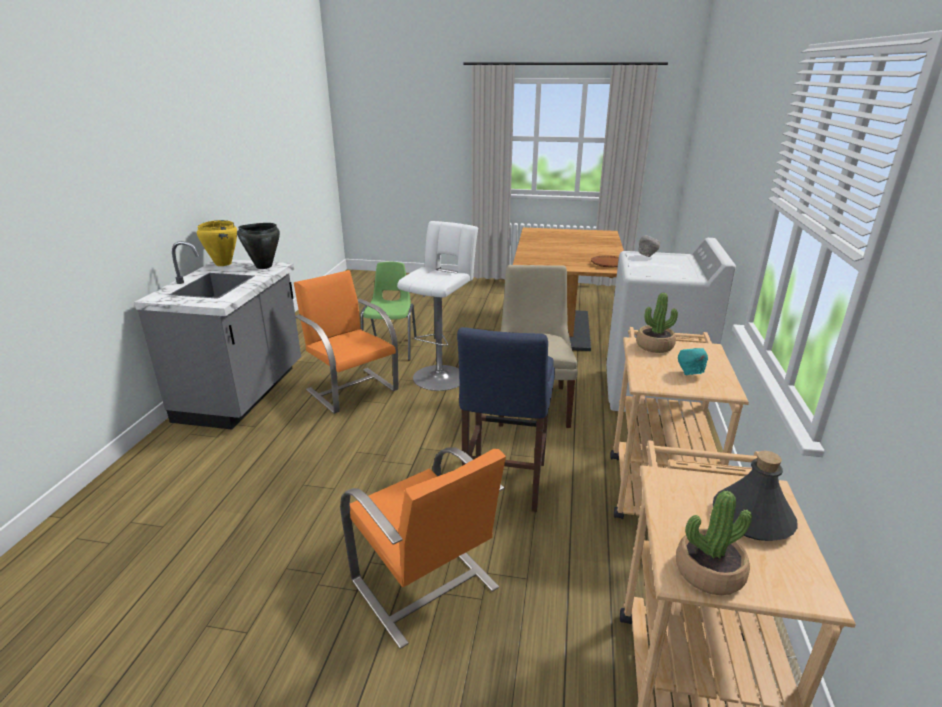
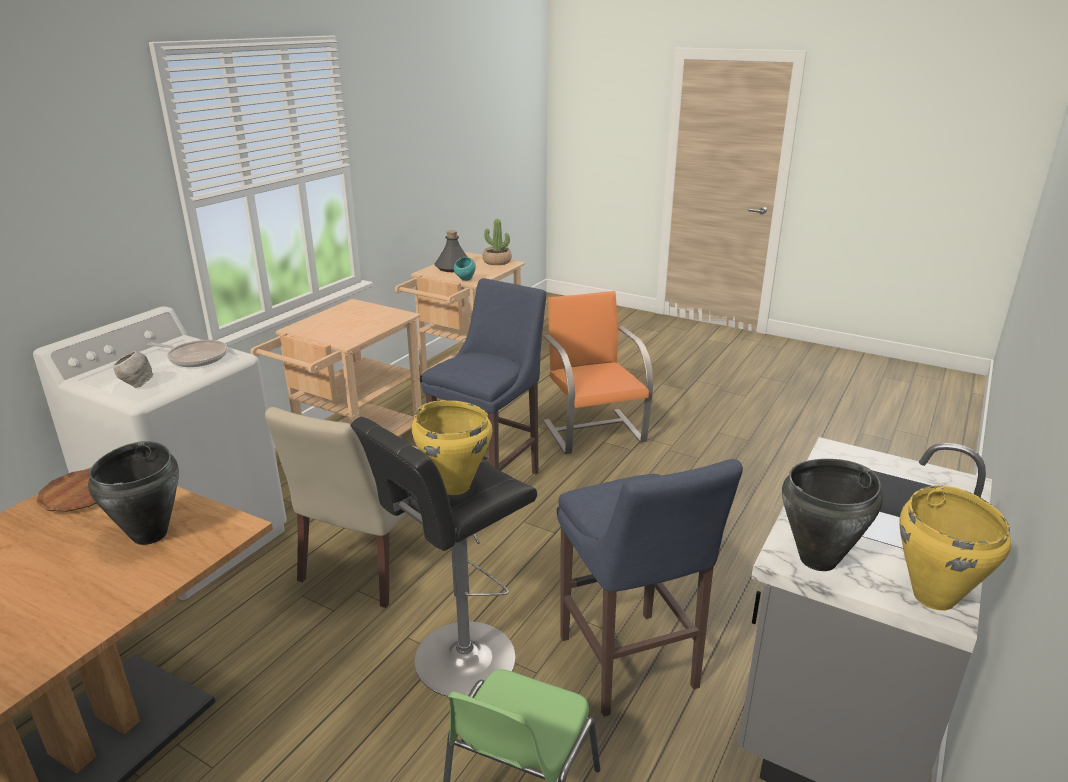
camera: 160 degrees left, 0 degrees up
(352, 389) = (630, 667): orange chair -> blue stool
(437, 274) = (454, 486): none -> yellow cooking pot
(441, 375) = (458, 662): white stool -> black stool
(552, 260) = (151, 534): none -> black cooking pot
(654, 346) = (340, 334): potted plant -> none
(657, 270) = (195, 357): none -> frying pan
(689, 374) = (356, 314): turquoise bowl -> turquoise bowl (465, 280)

